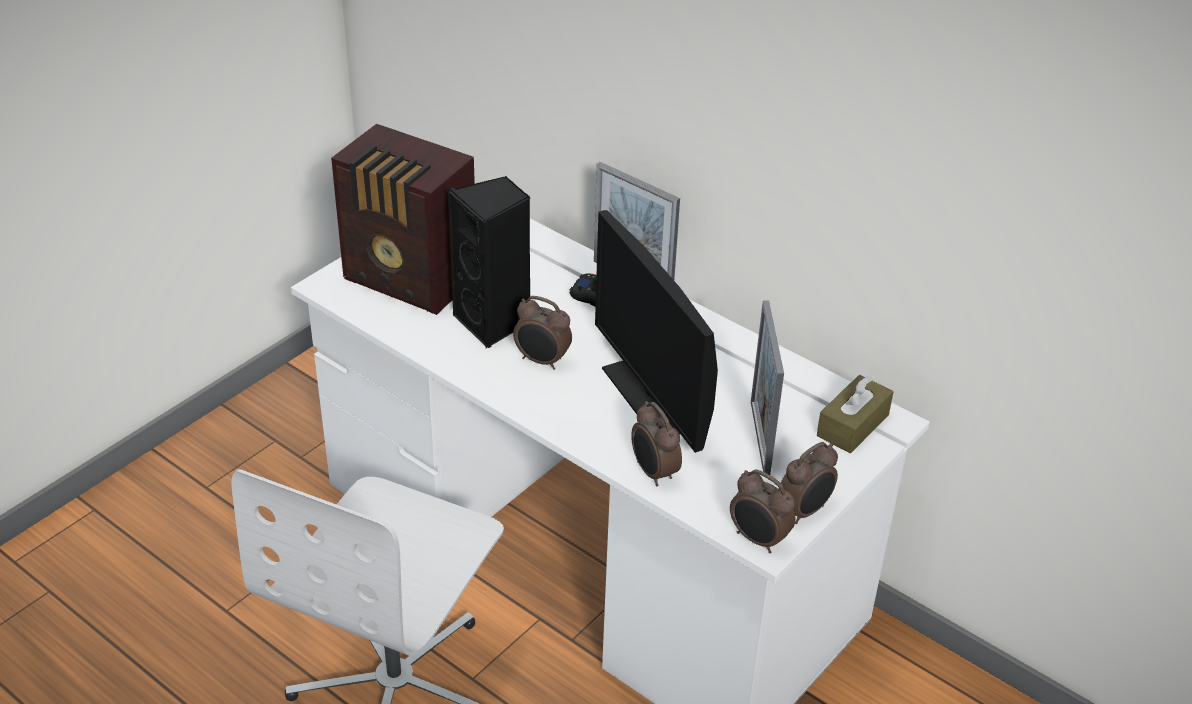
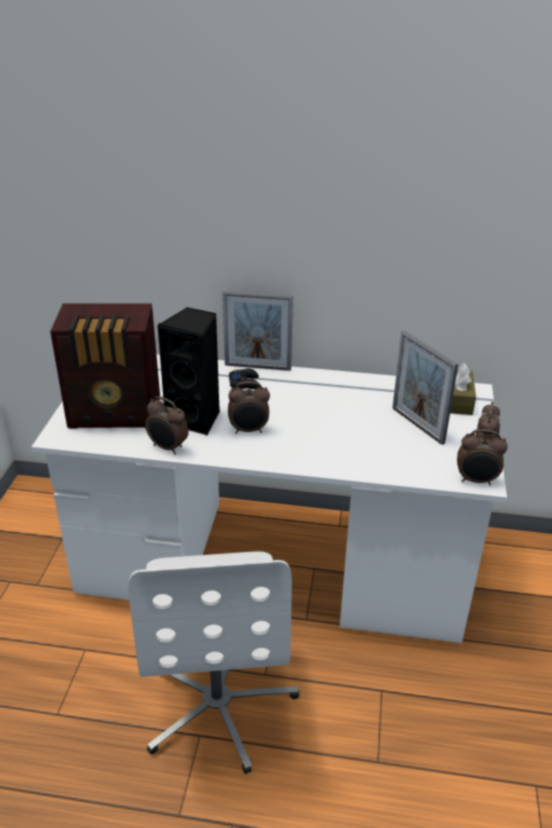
camera: 30 degrees left, 5 degrees down
(653, 396) = (335, 425): monitor -> none
(653, 473) = (380, 468): alarm clock -> alarm clock (168, 448)

